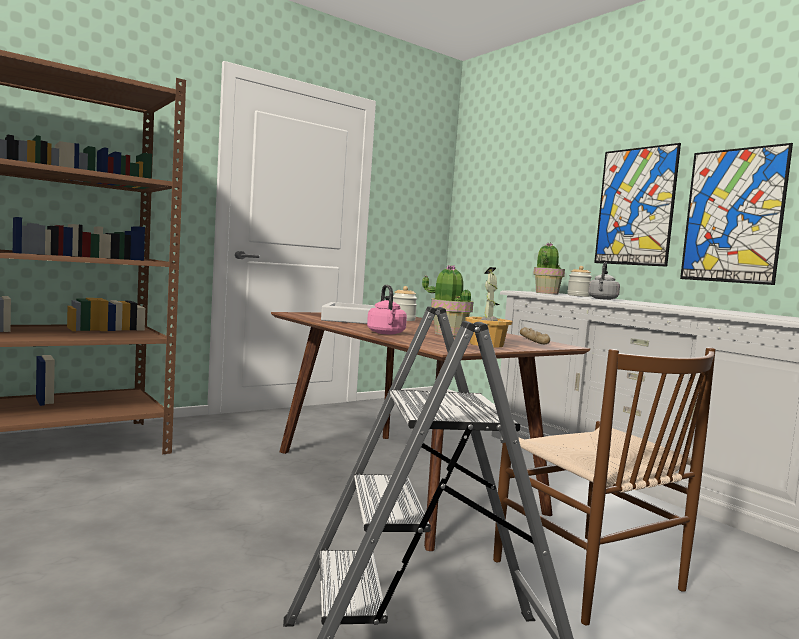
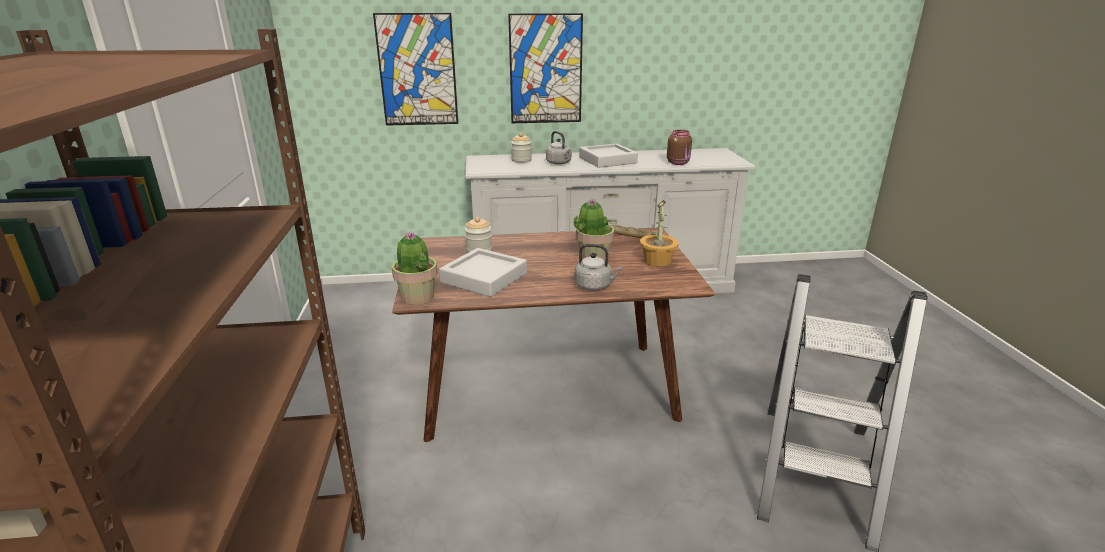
camera: 60 degrees left, 20 degrees up
(386, 333) = (595, 286): pink kettle -> grey kettle
(546, 293) = (499, 165): potted plant -> potted plant (417, 297)
(593, 580) = (736, 372): brown chair -> none
(661, 304) = (607, 160): none -> grey tray
(733, 216) = (629, 78): picture -> picture (417, 70)
(739, 314) = (678, 163): none -> brown jar

